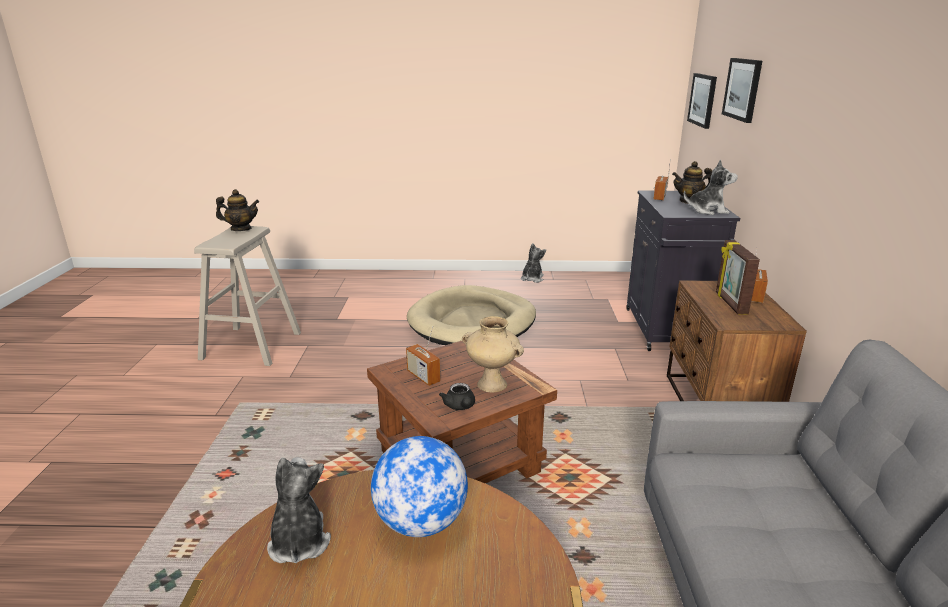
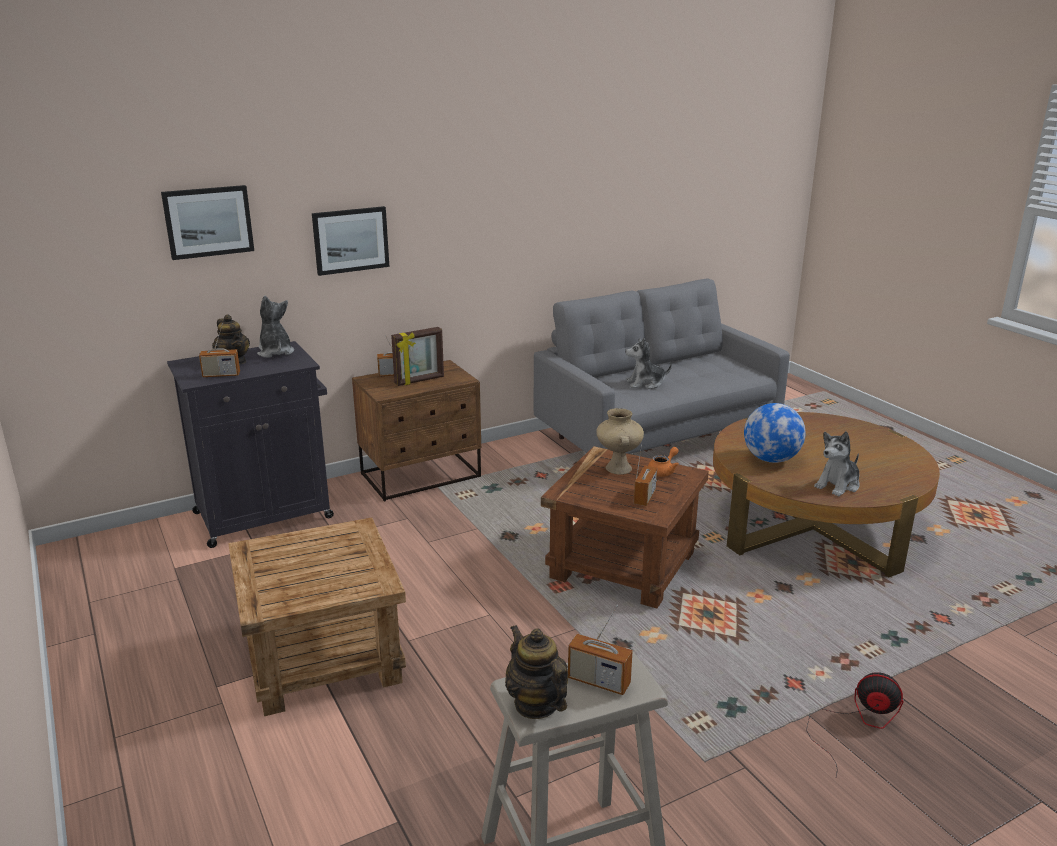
camera: 120 degrees left, 0 degrees up
(159, 482) = (856, 723): none -> fan
(228, 239) = (598, 681): none -> radio
(460, 406) = (663, 471): black teapot -> orange teapot
(472, 322) = (321, 657): beige dog bed -> brown side table
(532, 279) = (97, 655): plush toy -> plush toy (645, 383)
(703, 100) = (67, 262): picture -> picture (350, 240)

